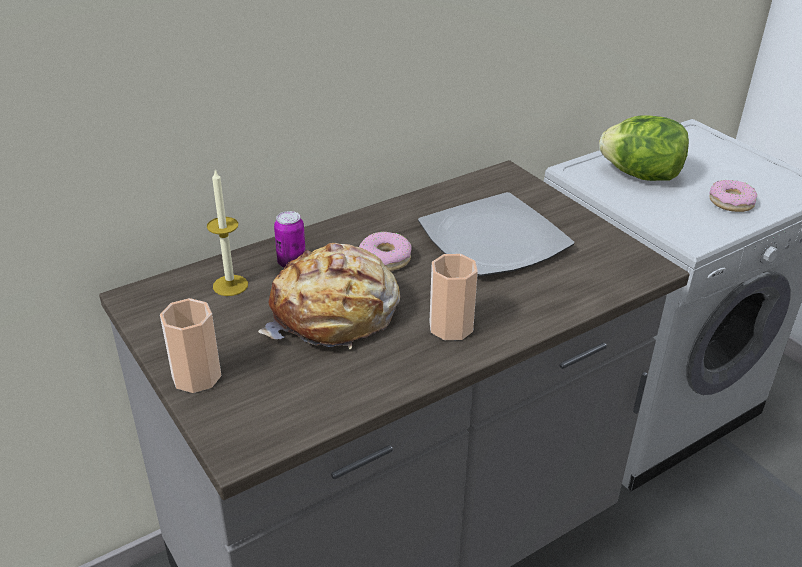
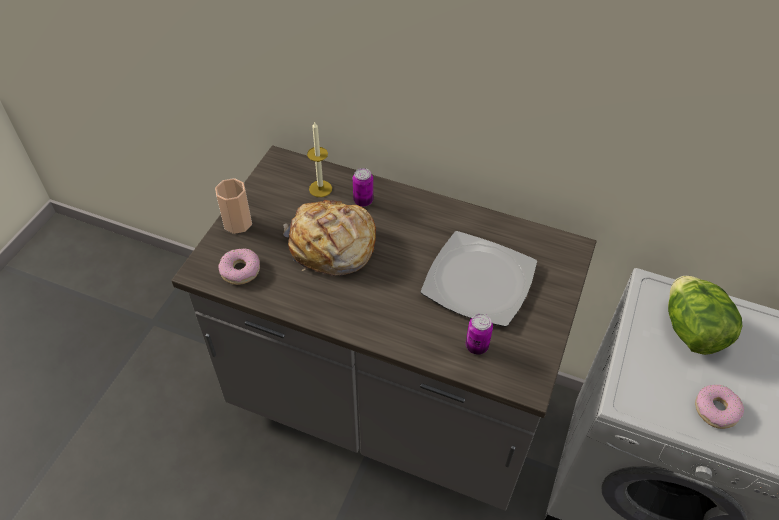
camera: 55 degrees right, 15 degrees up
(385, 259) = (406, 239): donut -> donut (240, 270)
(451, 327) = (364, 305): cup -> none
(577, 277) = (476, 346): none -> can

